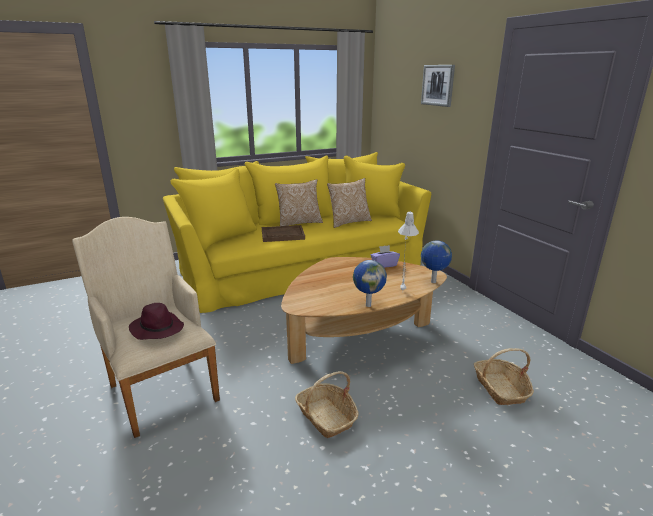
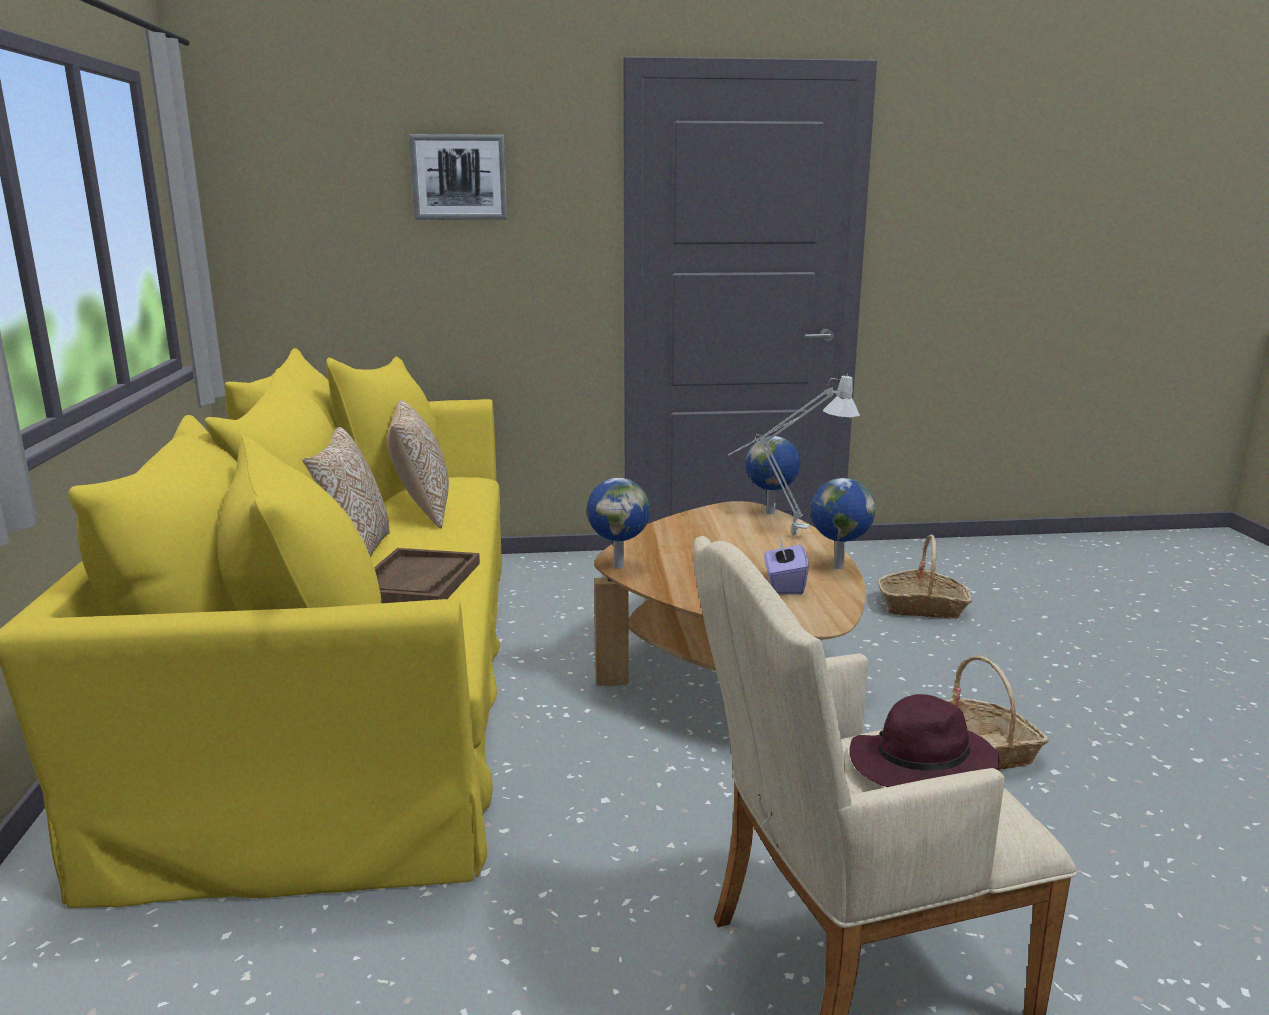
camera: 70 degrees left, 5 degrees down
(329, 261) = (619, 566): none -> globe
(384, 265) = (674, 529): purple tissue box -> purple tissue box (784, 585)

